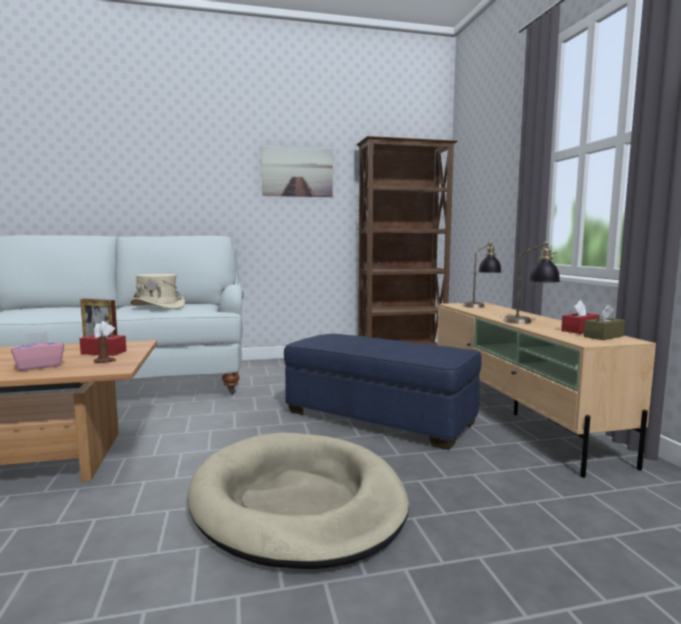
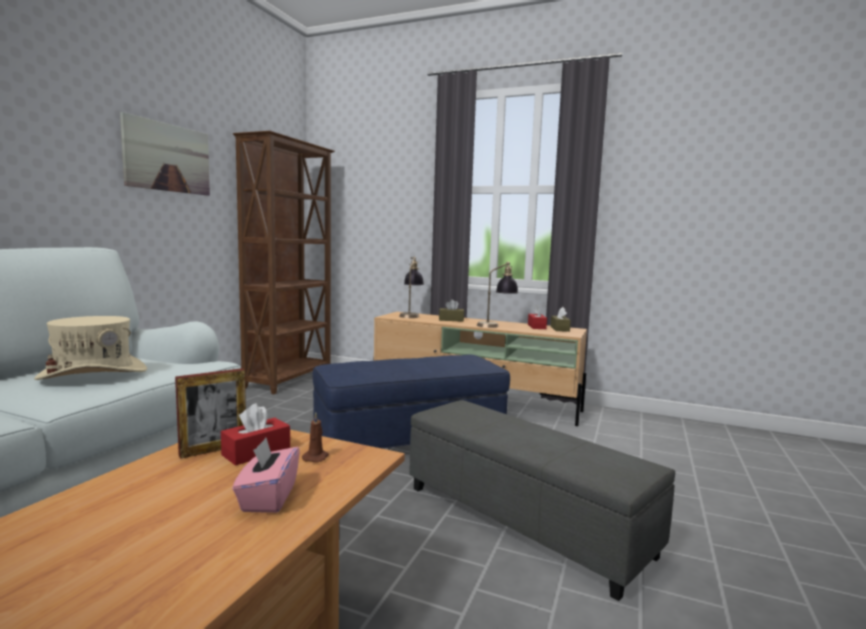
camera: 55 degrees left, 0 degrees up
(298, 502) = (524, 519): beige dog bed -> grey ottoman
(502, 313) = (451, 320): none -> brown tissue box

